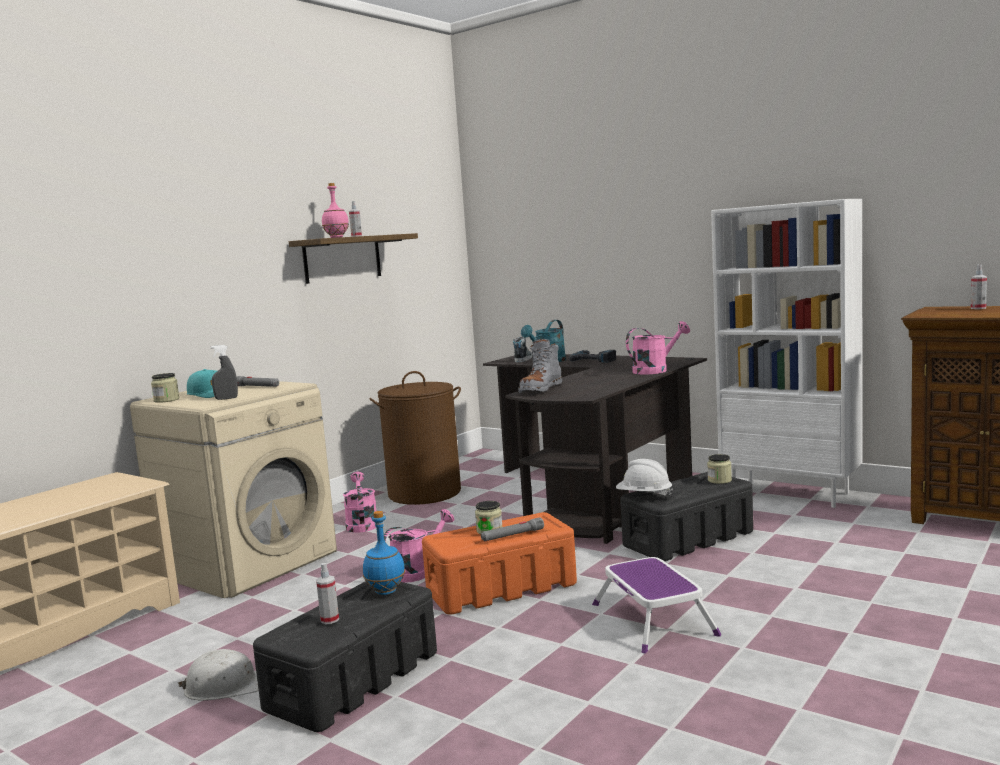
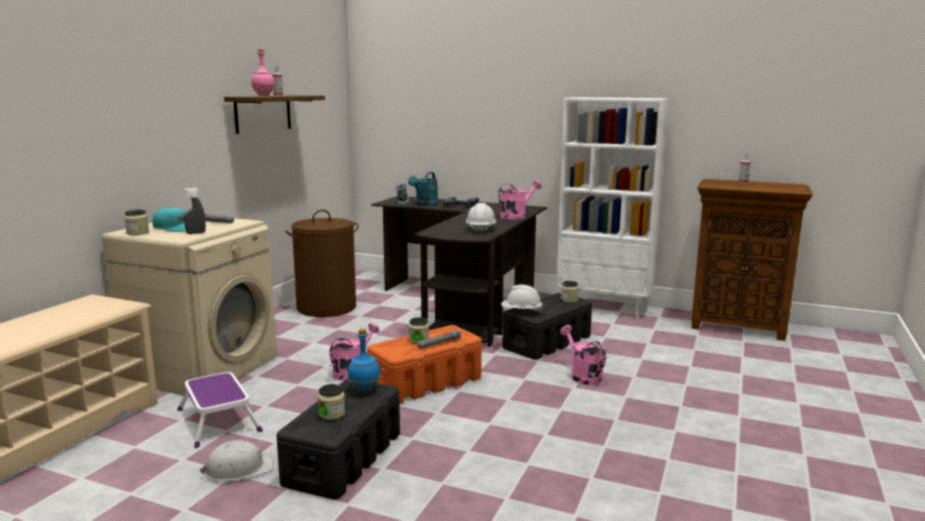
camera: 15 degrees left, 5 degrees up
(329, 620) = (332, 414): spray bottle -> jar
(361, 524) = (285, 334): pink watering can -> pink watering can (582, 375)
(540, 389) = (439, 229): grey boot -> none
(593, 387) = (480, 229): none -> white hard hat
(652, 619) = (547, 402): purple step ladder -> purple step ladder (218, 420)

